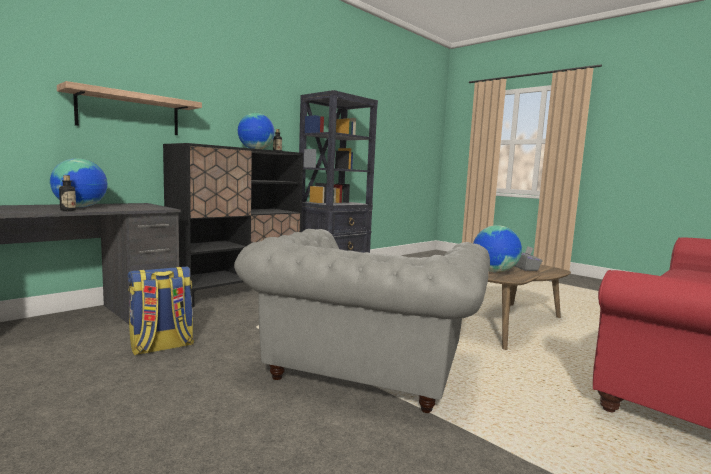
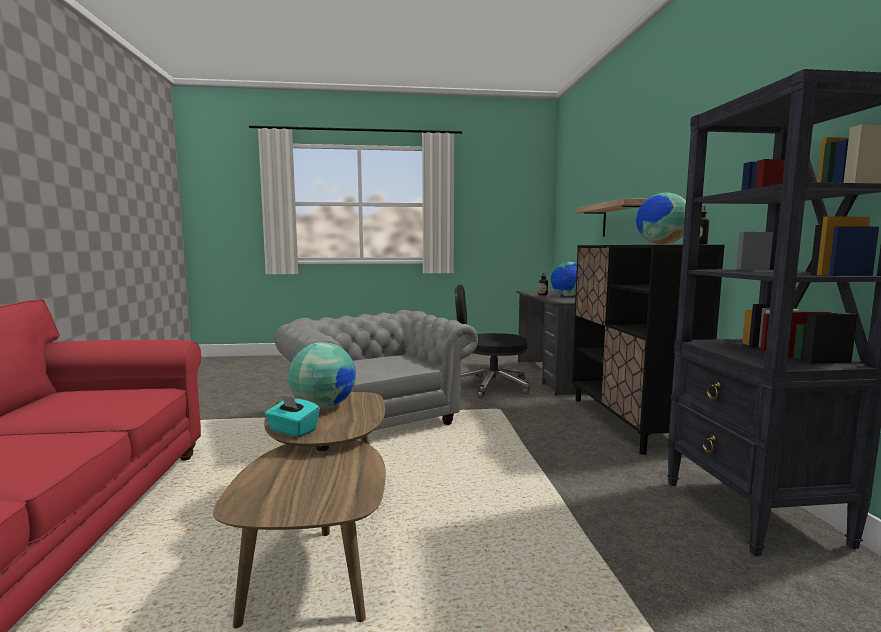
camera: 130 degrees right, 0 degrees up
(161, 347) = (489, 386): backpack -> black office chair
(525, 268) = (292, 431): grey tissue box -> turquoise tissue box

